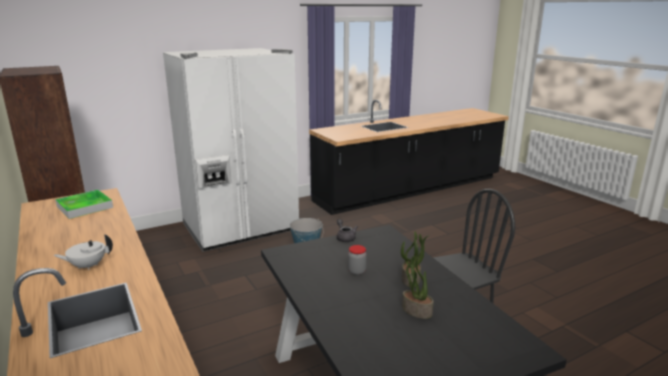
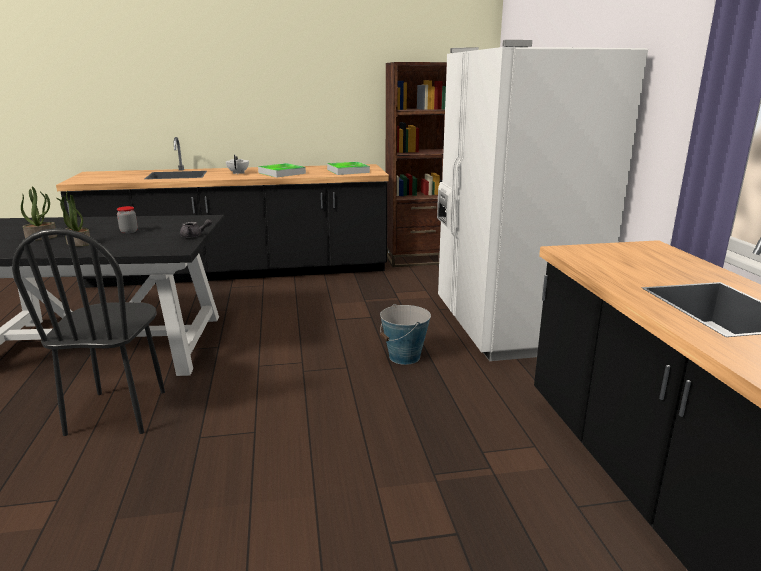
camera: 110 degrees right, 0 degrees up
(94, 237) = (282, 173): none -> tray

